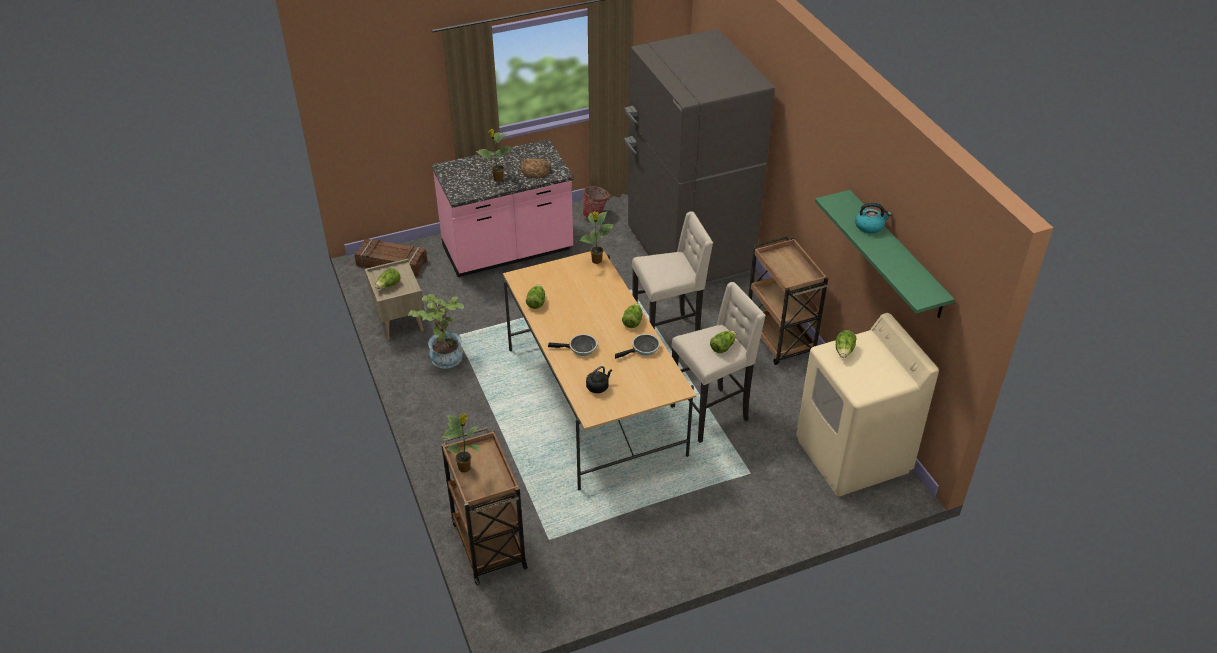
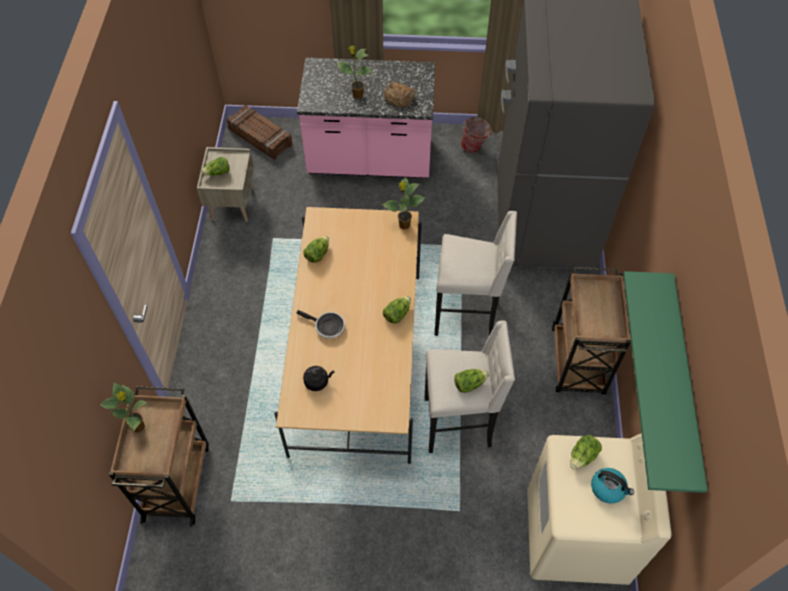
camera: 25 degrees right, 15 degrees up
(443, 355) = (250, 255): potted plant -> none
(643, 349) = (388, 353): frying pan -> none
(869, 226) = (666, 337): kettle -> kettle (608, 488)

